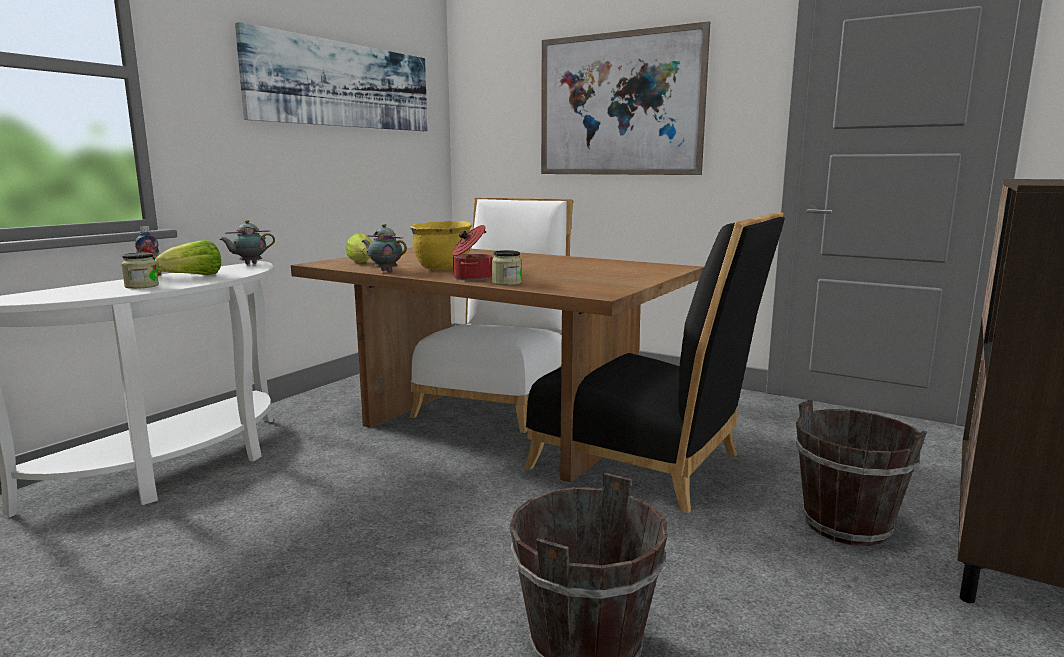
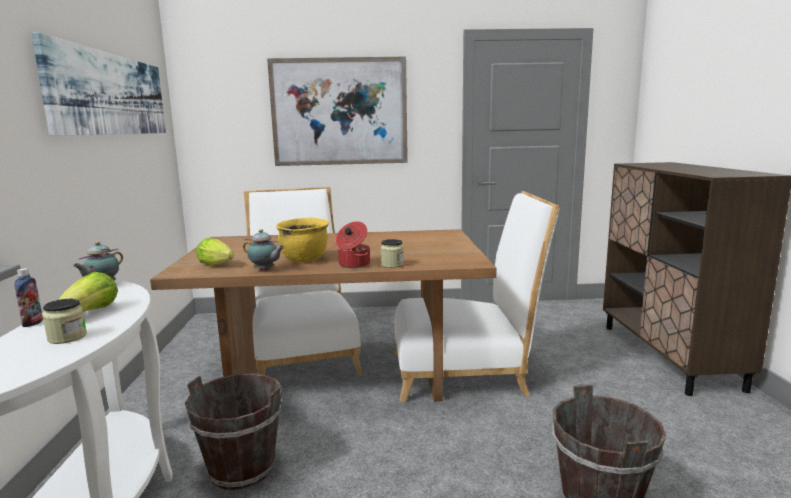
camera: 35 degrees left, 0 degrees up
(385, 271) = (265, 270): teapot -> teapot turned 150 degrees counterclockwise
(646, 464) = (466, 372): black chair -> white chair
(847, 525) = (601, 373): brown bucket -> brown bucket (242, 468)

